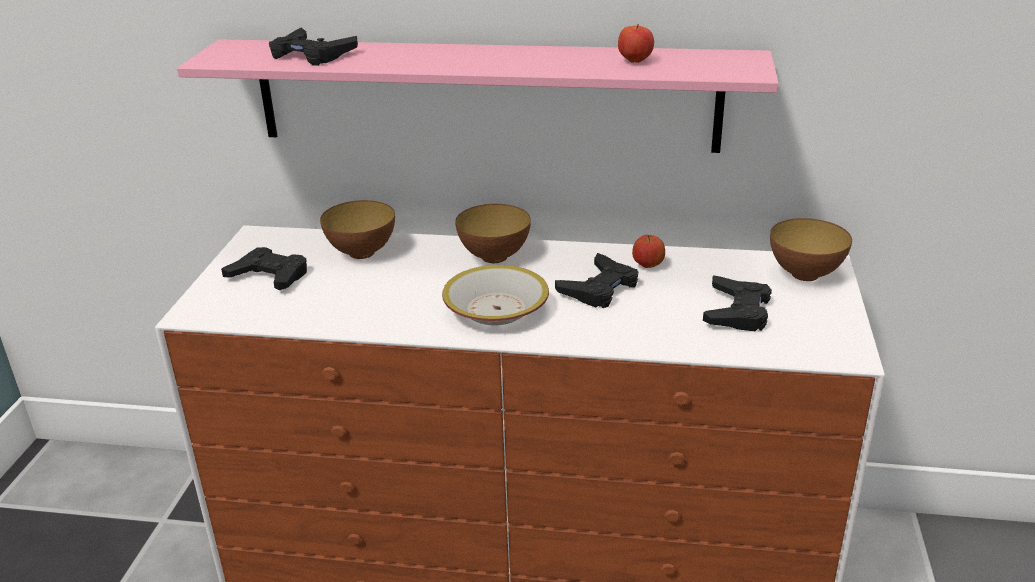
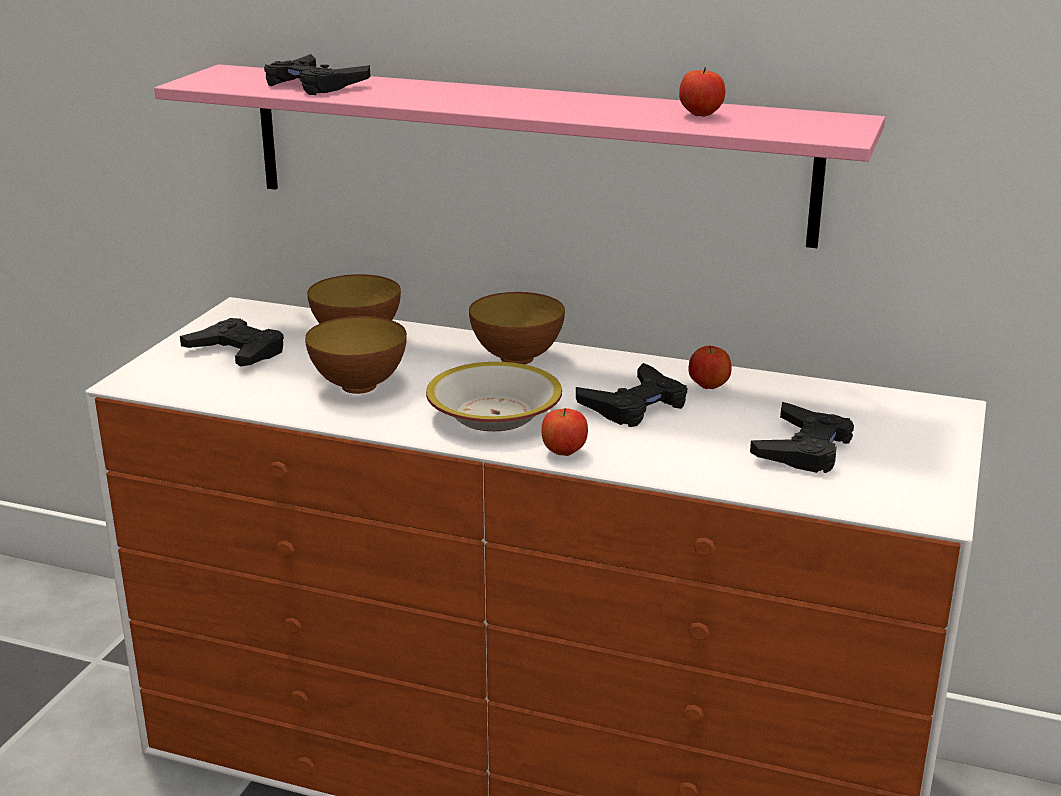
camera: 10 degrees right, 5 degrees down
(562, 337) = (563, 453): none -> apple
(805, 274) = (914, 417): bowl -> bowl (359, 386)

